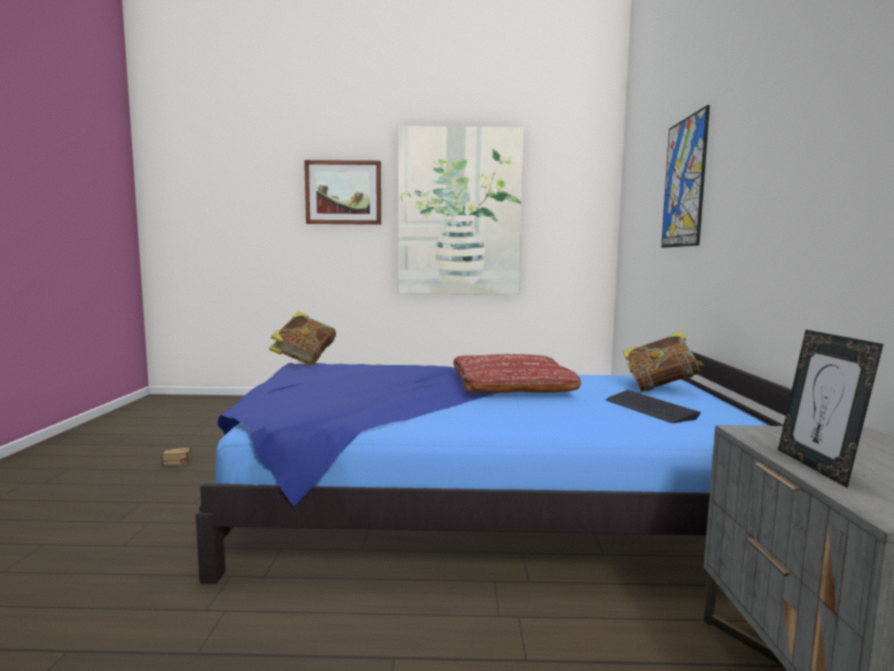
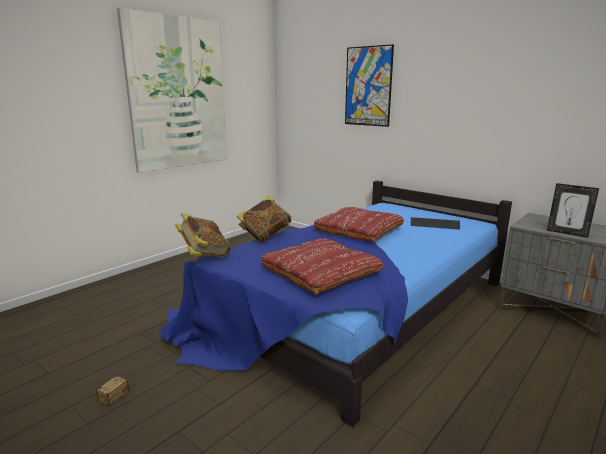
camera: 50 degrees left, 10 degrees up
(328, 394) = (320, 272): none -> red pillow
(343, 192) = (69, 75): picture -> none
(660, 388) = (404, 211): book -> book (265, 236)

